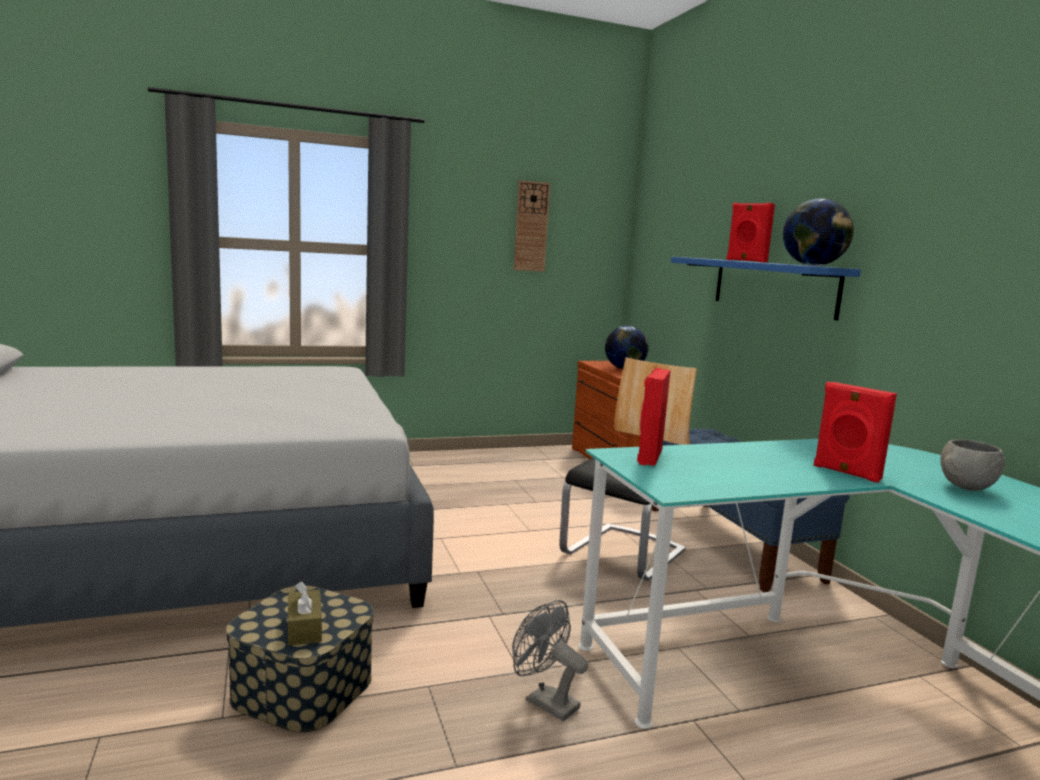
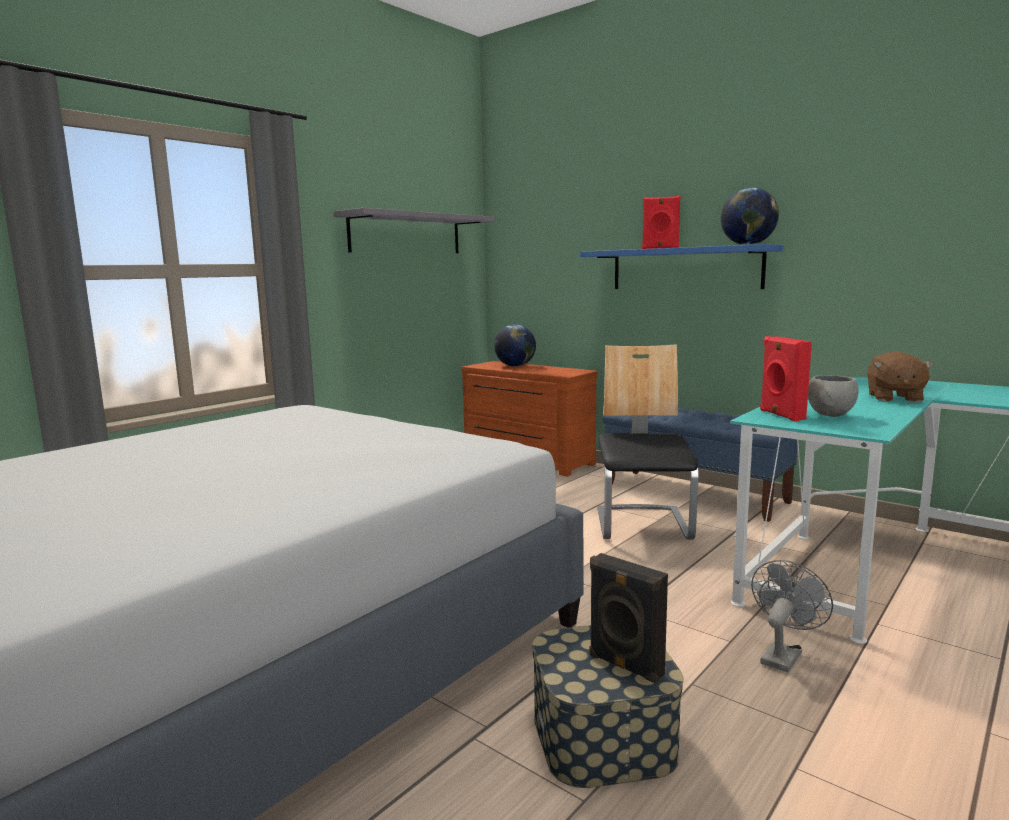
camera: 30 degrees left, 0 degrees up
(304, 628) = (624, 666): brown tissue box -> black speaker
(531, 226) = (406, 234): wall clock -> grey shelf
(544, 701) = (782, 655): grey fan -> grey fan turned 120 degrees clockwise
(846, 473) = (894, 398): red speaker -> brown plush toy
(965, 488) = (961, 392): grey bowl -> grey bowl (830, 416)

